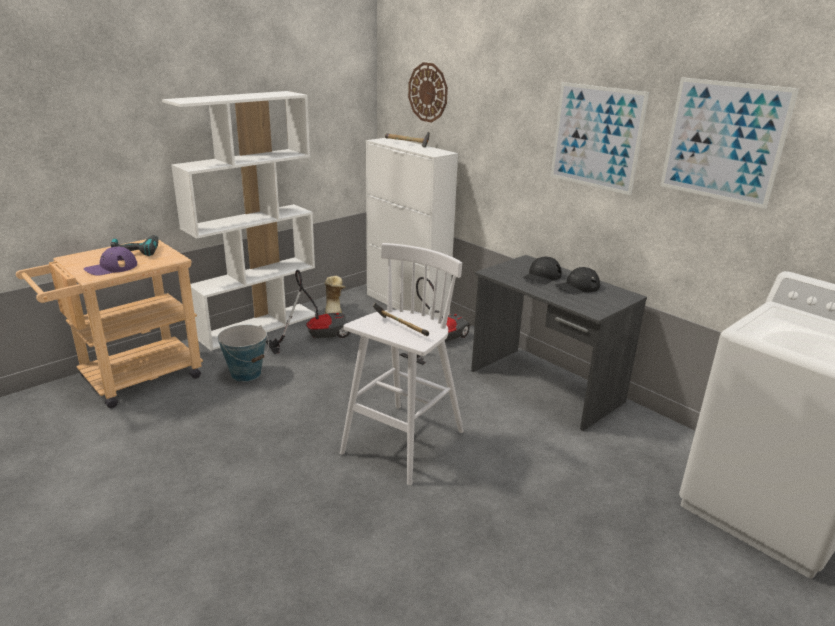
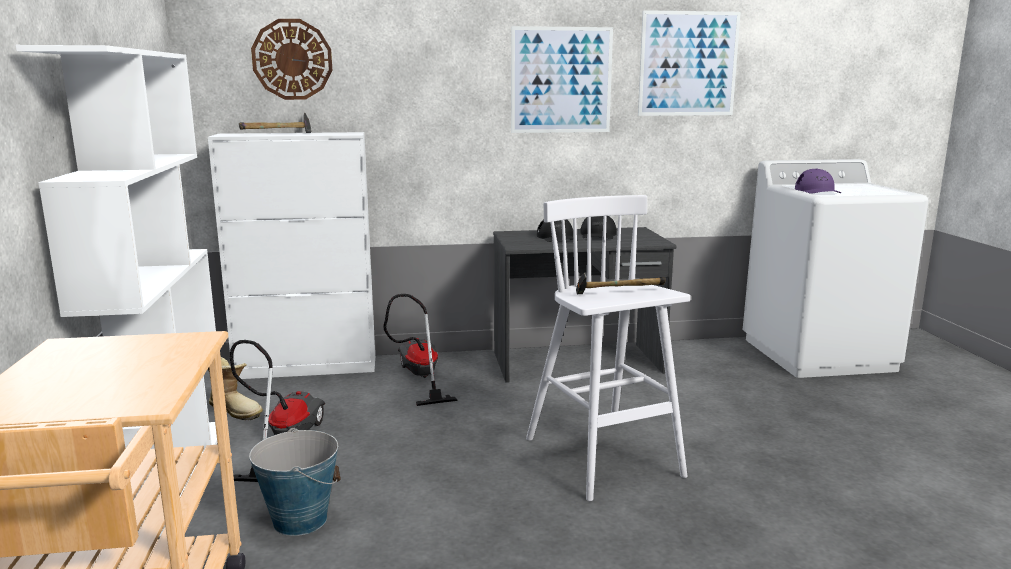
camera: 55 degrees left, 10 degrees down
(111, 268) = (136, 384): purple cap -> purple cap (817, 191)
(137, 252) = (96, 357): power drill -> none

